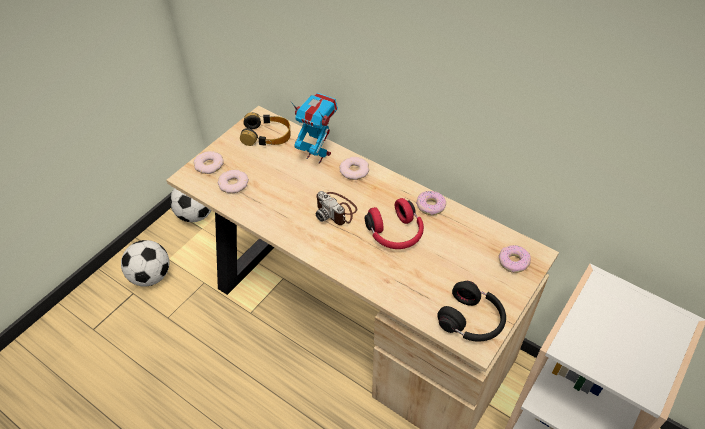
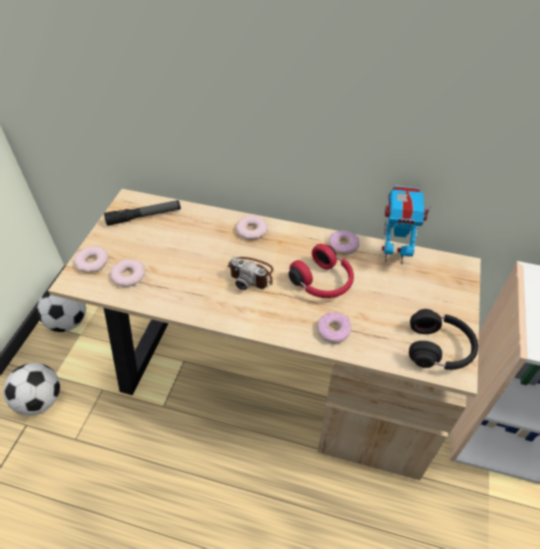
camera: 20 degrees left, 0 degrees up
(267, 135) = (144, 216): headphones -> flashlight
(317, 155) = (207, 223): toy robot -> toy robot (393, 255)
(513, 262) = (446, 279): donut -> donut (333, 331)

